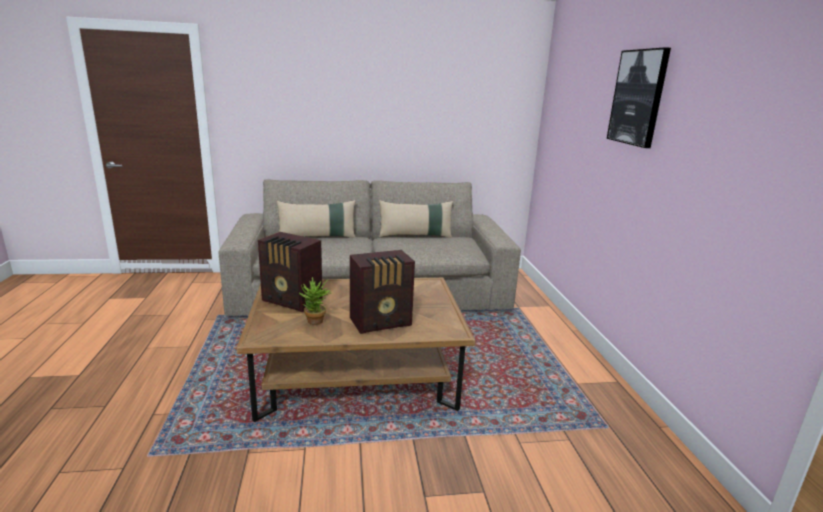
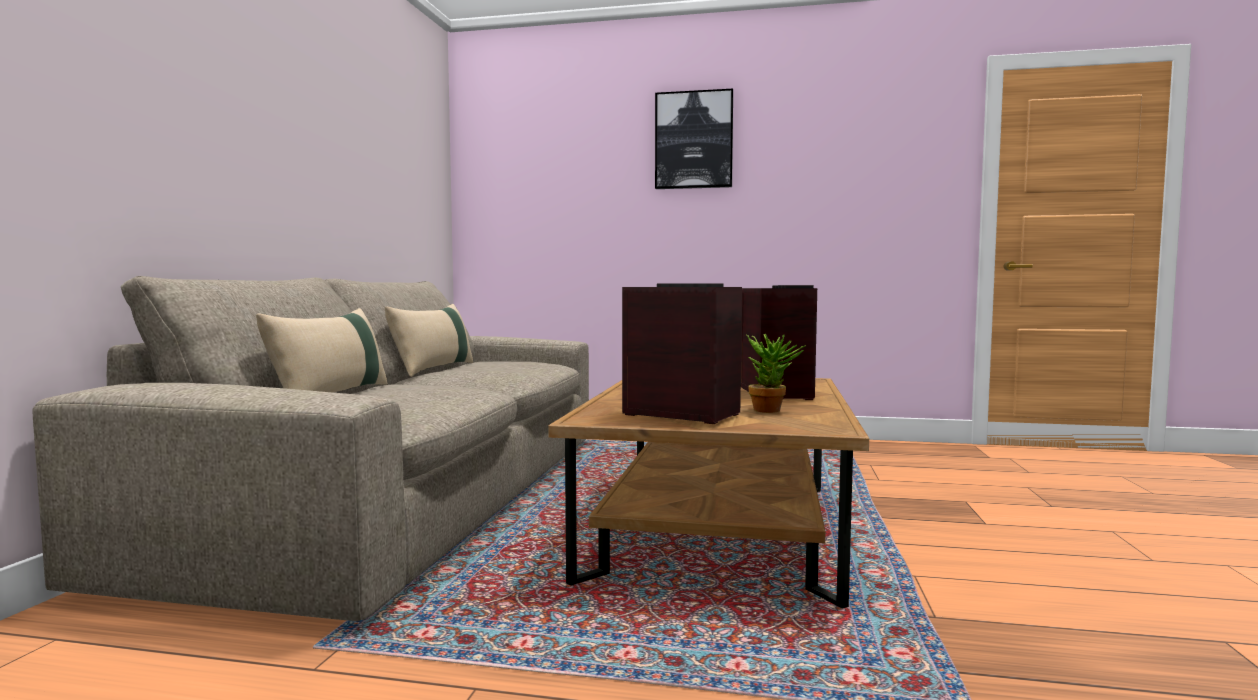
camera: 70 degrees left, 15 degrees down
(292, 301) = (680, 414): radio -> radio turned 105 degrees counterclockwise

